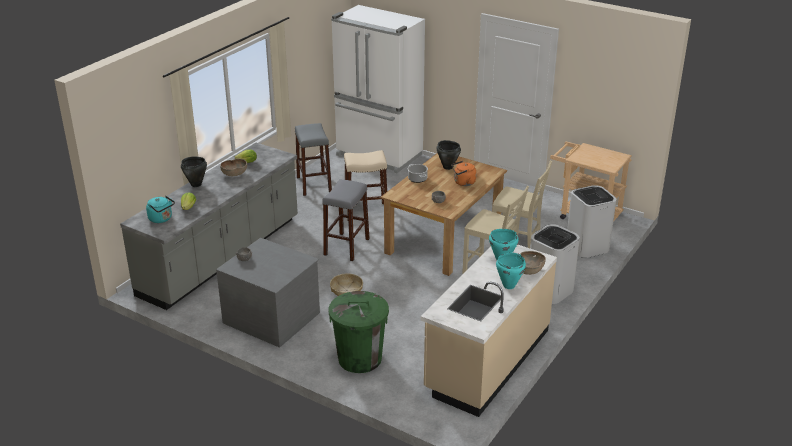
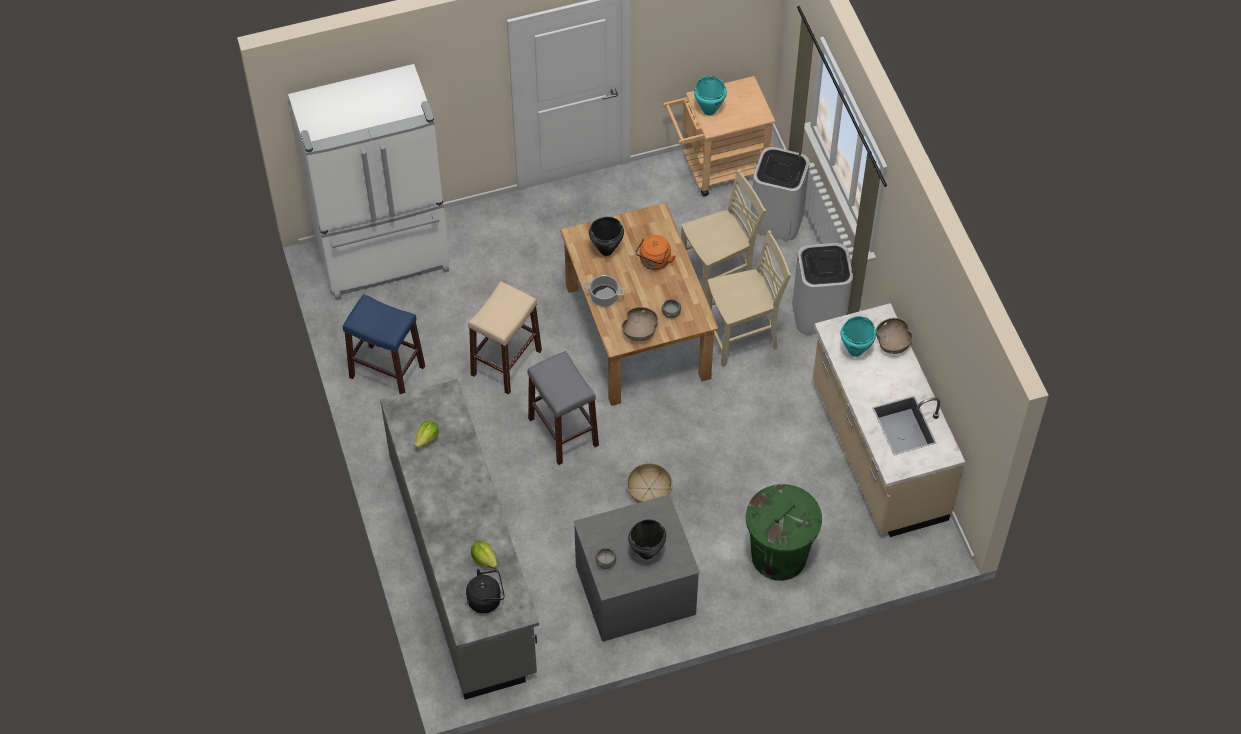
camera: 50 degrees left, 25 degrees up
(161, 219) = (486, 599): turquoise kettle -> black kettle
(196, 185) = (434, 522): black cooking pot -> black cooking pot (647, 553)
(234, 174) = (445, 469): brown bowl -> brown bowl (640, 331)
(314, 184) = (387, 371): grey stool -> blue stool
(508, 285) = (902, 378): turquoise cooking pot -> turquoise cooking pot (709, 110)

